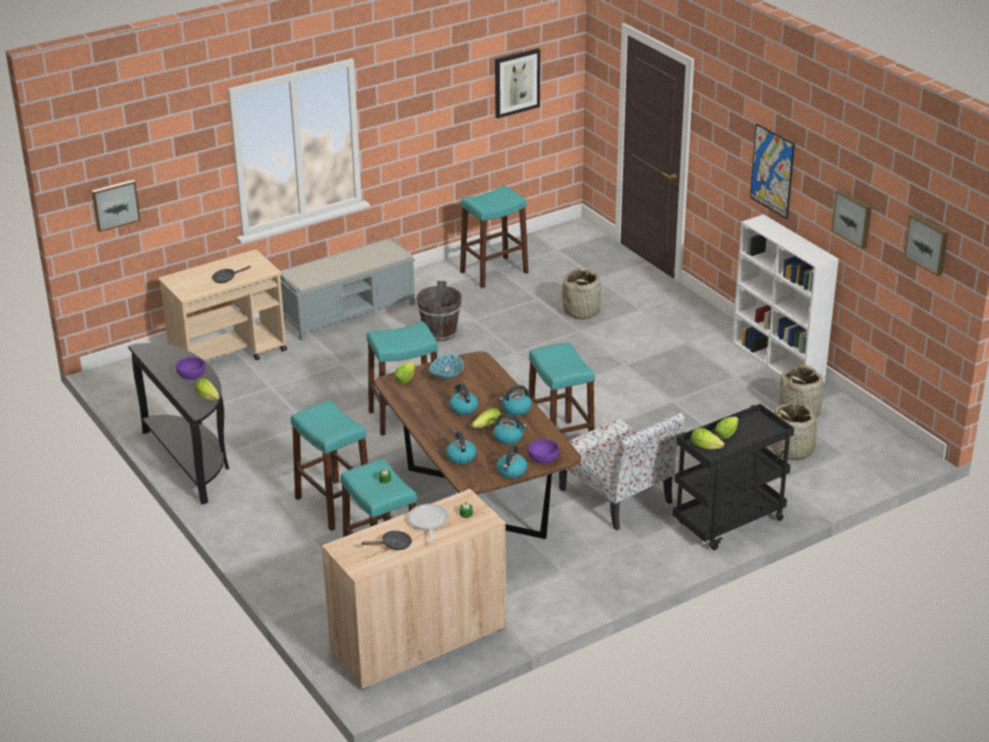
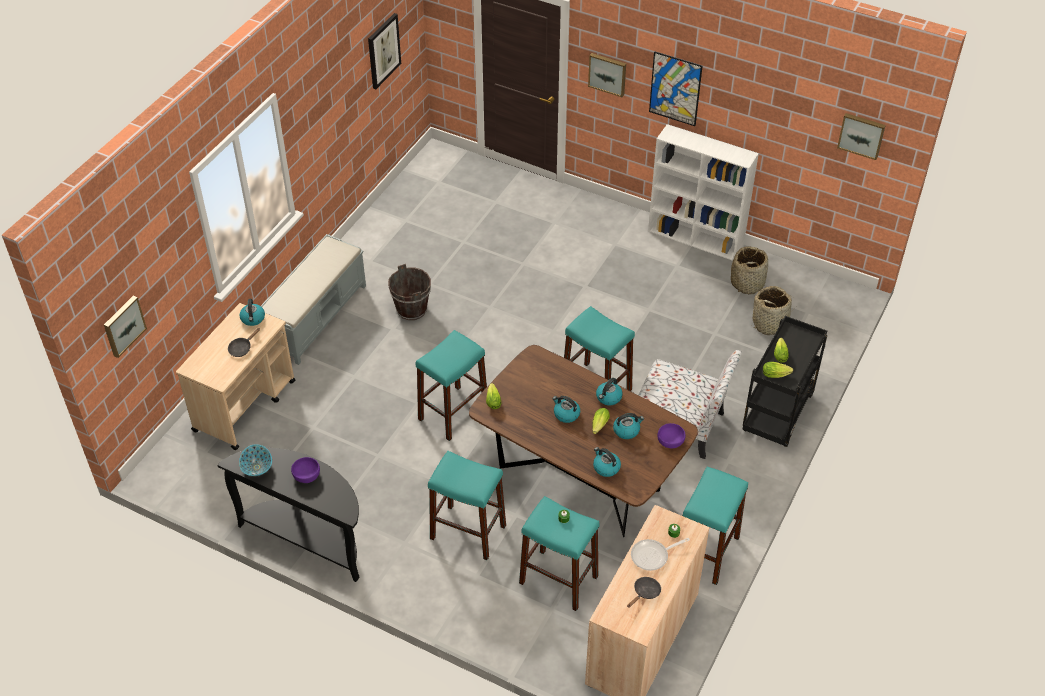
camera: 30 degrees left, 15 degrees up
(208, 397) = (344, 494): lettuce -> none
(428, 523) = (653, 556): frying pan -> frying pan turned 75 degrees counterclockwise
(446, 375) = (523, 384): bowl -> bowl (256, 467)
(494, 272) = (406, 226): turquoise stool -> turquoise stool (706, 552)
(511, 472) = (657, 466): kettle -> kettle (253, 319)
(581, 311) = (509, 242): basket -> none
(853, 218) = (774, 120): picture -> picture (608, 74)

